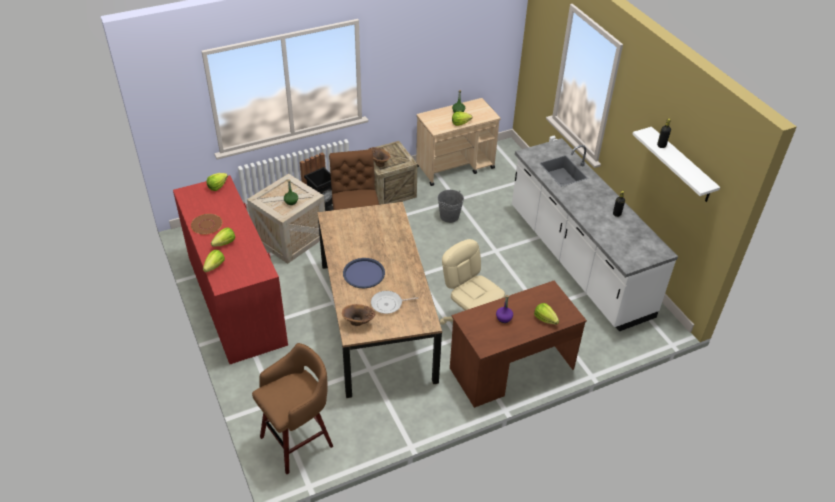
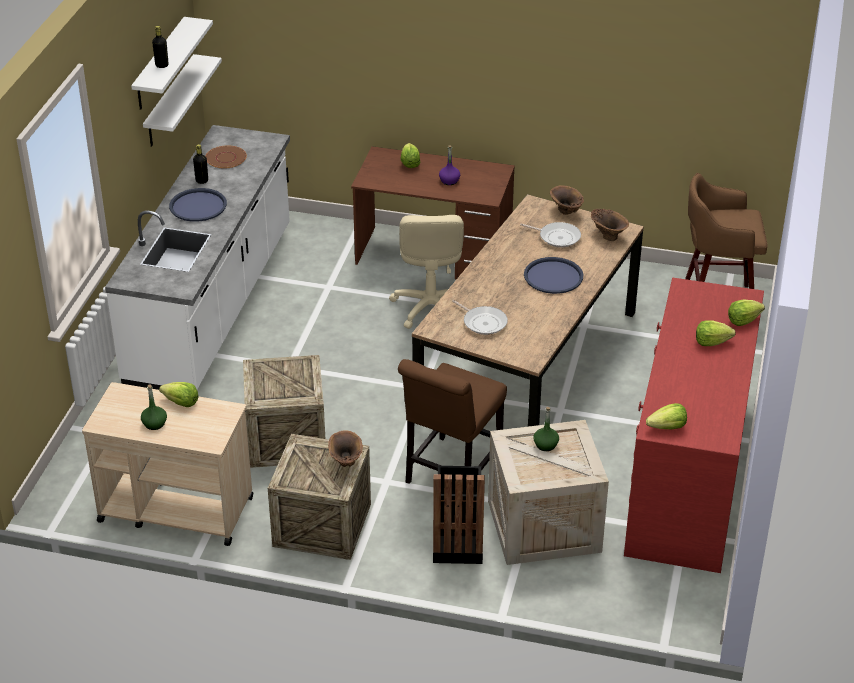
camera: 140 degrees left, 5 degrees down
(206, 225) = (721, 377): brown plate -> brown plate (226, 158)
(373, 225) = (483, 322): none -> frying pan
(402, 328) = (565, 213): none -> brown vase
(449, 216) = (286, 439): grey bucket -> crate
(593, 198) = (198, 206): none -> blue tray
(679, 201) = (170, 102): none -> white shelf

